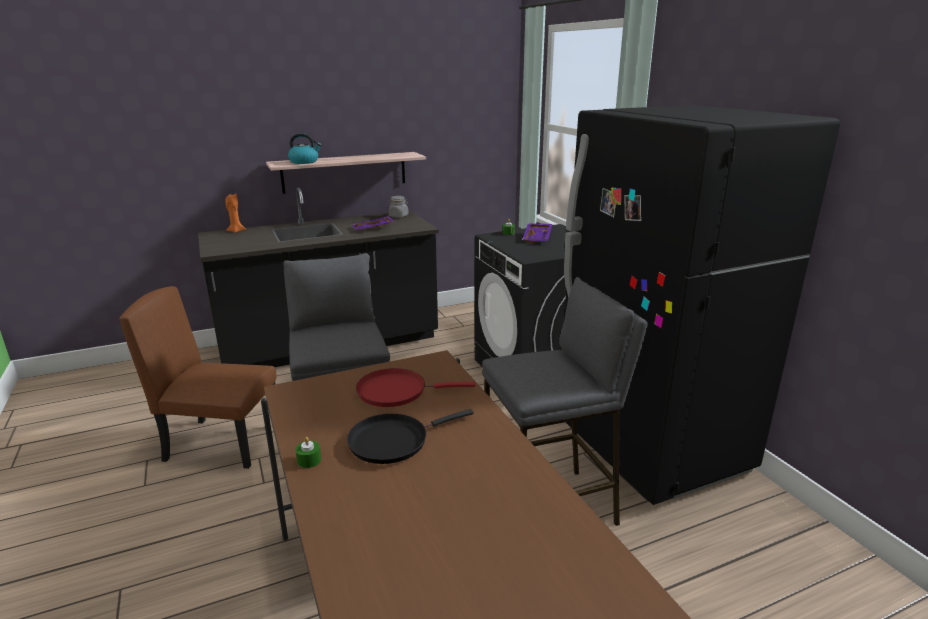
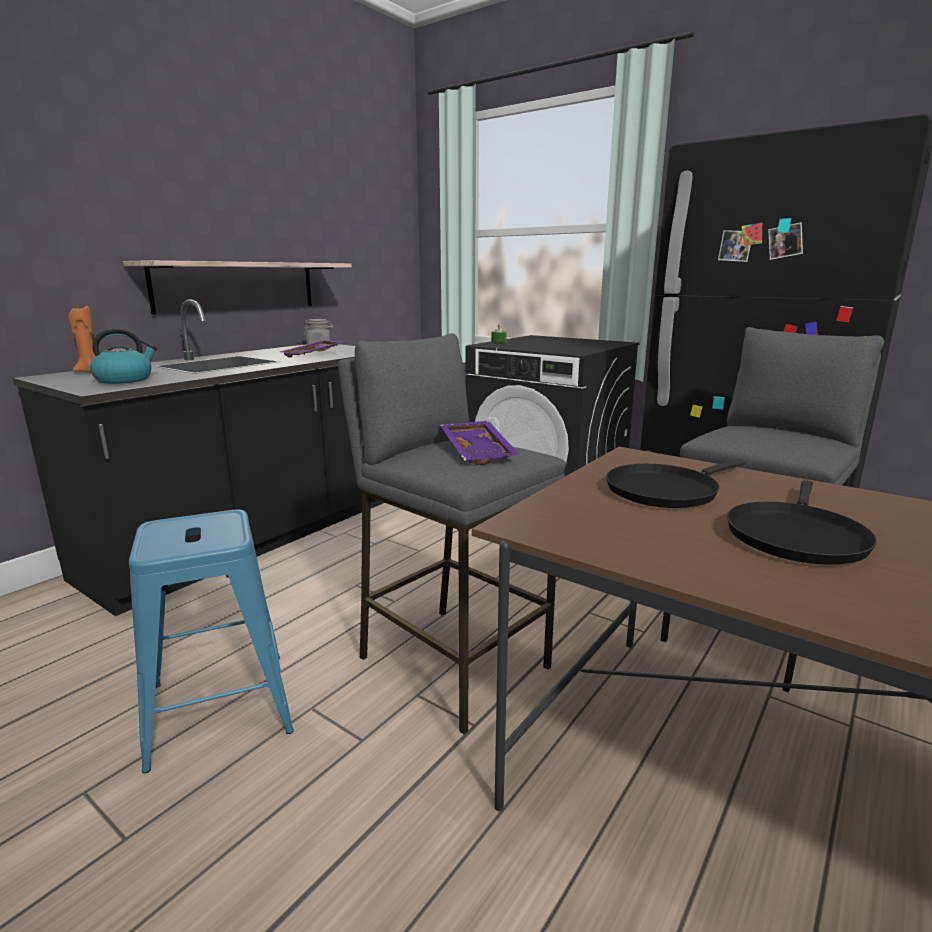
camera: 30 degrees left, 5 degrees down
(223, 442) = (220, 708): brown chair -> blue stool
(304, 162) = (194, 260): kettle -> kettle (125, 380)
(309, 460) = (761, 590): green candle -> none
(396, 391) = (665, 490): red frying pan -> black frying pan
(538, 238) = (540, 342): purple tray -> purple tray (479, 452)

